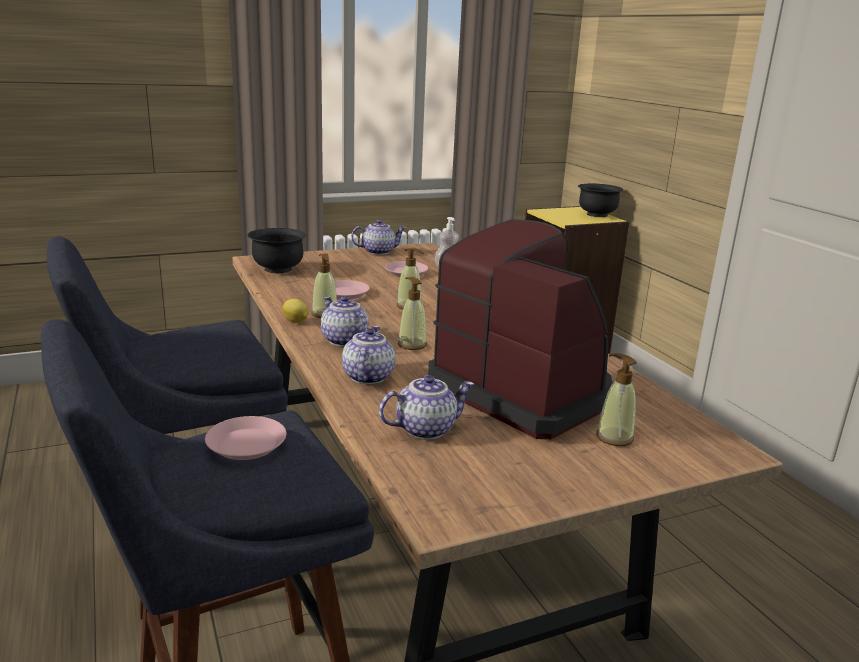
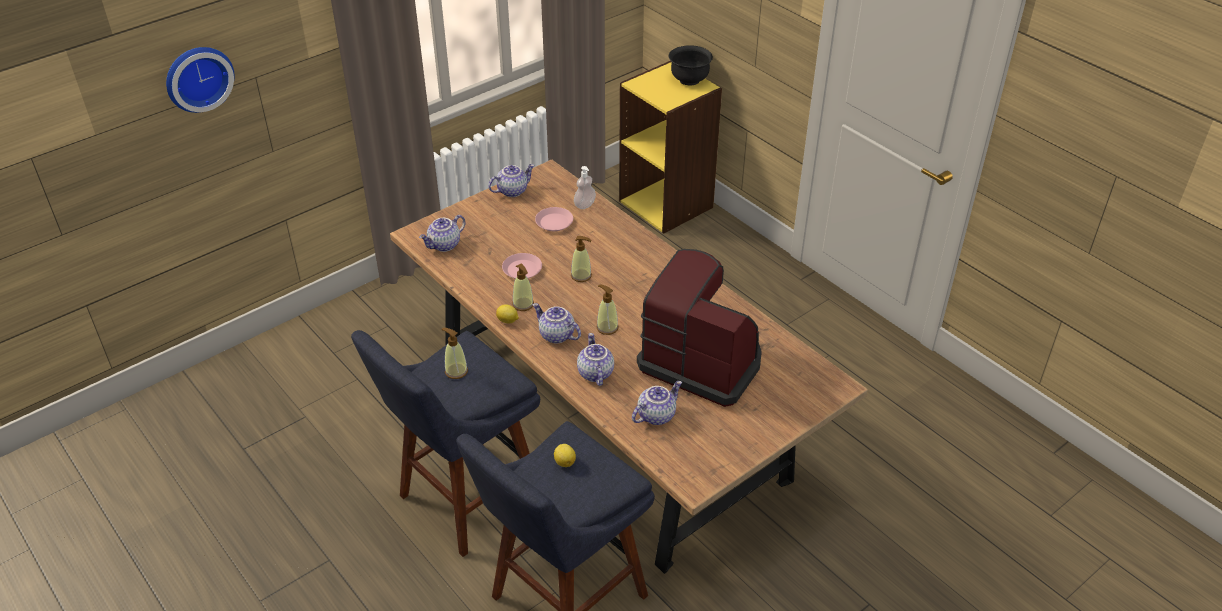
camera: 15 degrees left, 20 degrees up
(80, 58) = (198, 77): none -> wall clock
(247, 444) = (564, 461): pink plate -> lemon
(278, 269) = (444, 245): black bowl -> teapot
(614, 437) = (769, 392): soap dispenser -> soap dispenser (456, 371)

